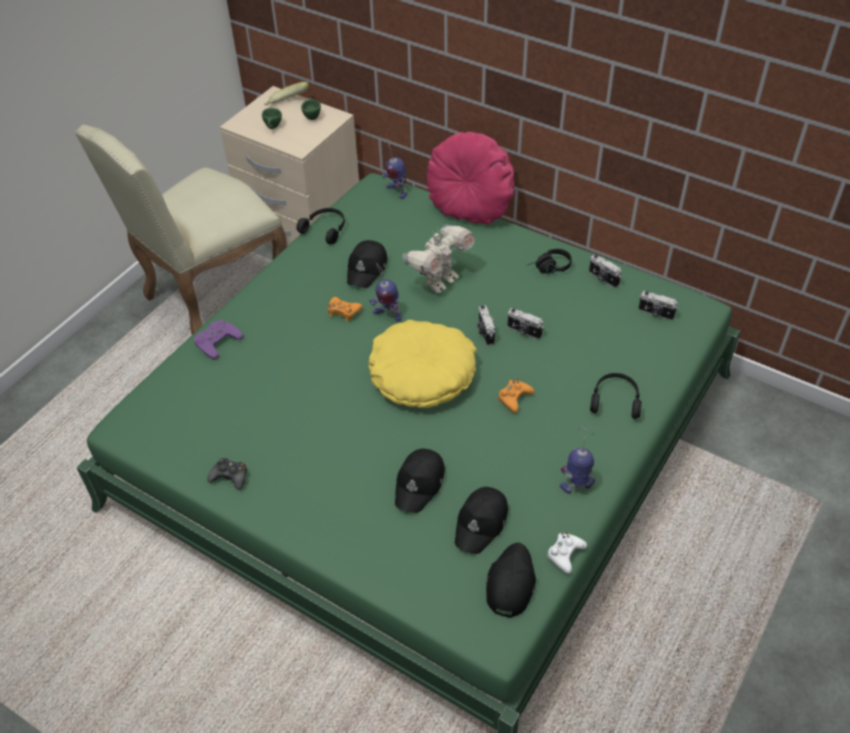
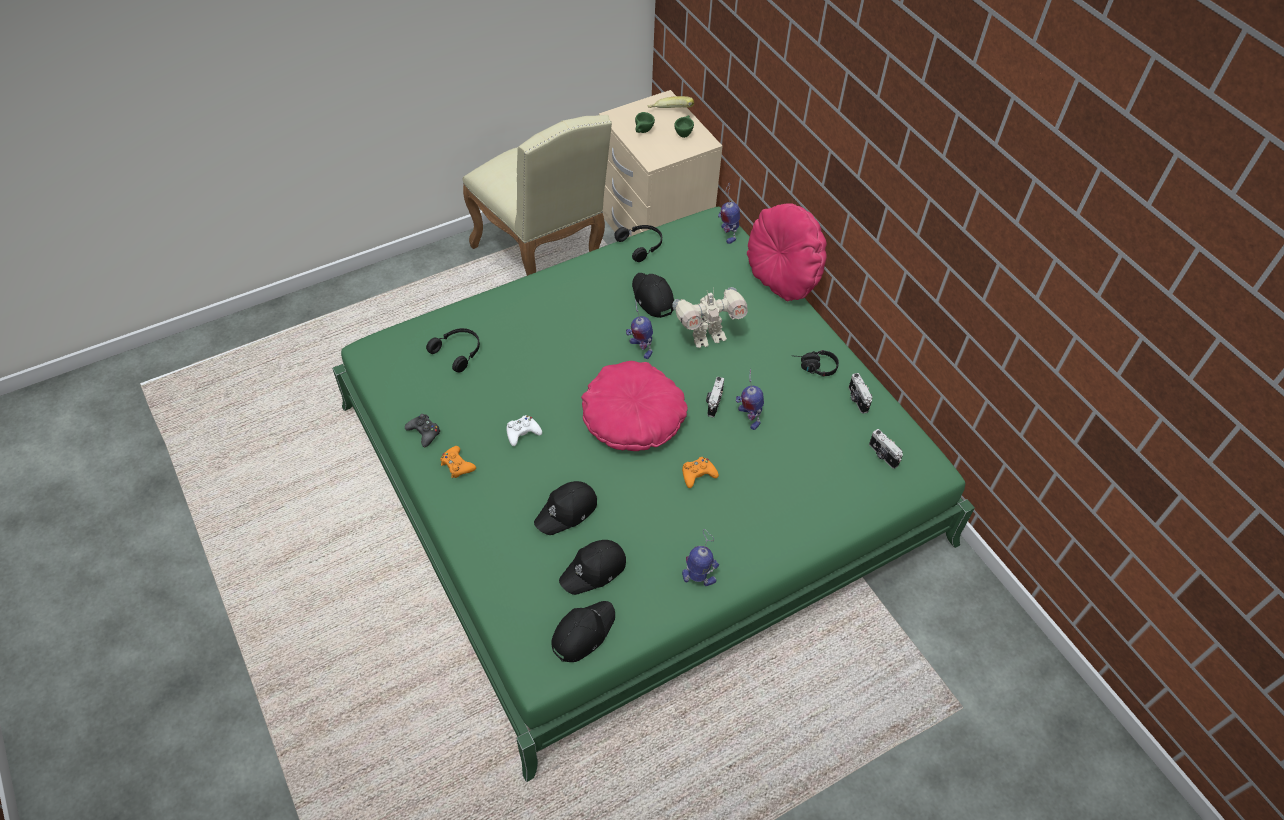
camera: 25 degrees right, 5 degrees up
(213, 293) = (544, 260): beige chair -> beige chair turned 105 degrees counterclockwise
(216, 340) = (487, 309): purple game controller -> none
(343, 312) = (605, 329): orange game controller -> orange game controller (457, 465)
(367, 269) = (652, 298): black cap -> black cap turned 105 degrees clockwise
(421, 376) = (631, 417): yellow pillow -> pink pillow
(523, 331) = (748, 417): camera -> toy robot
(565, 554) = (644, 632): white game controller -> white game controller (522, 433)
(615, 400) = (787, 518): black headphones -> black headphones (458, 352)

